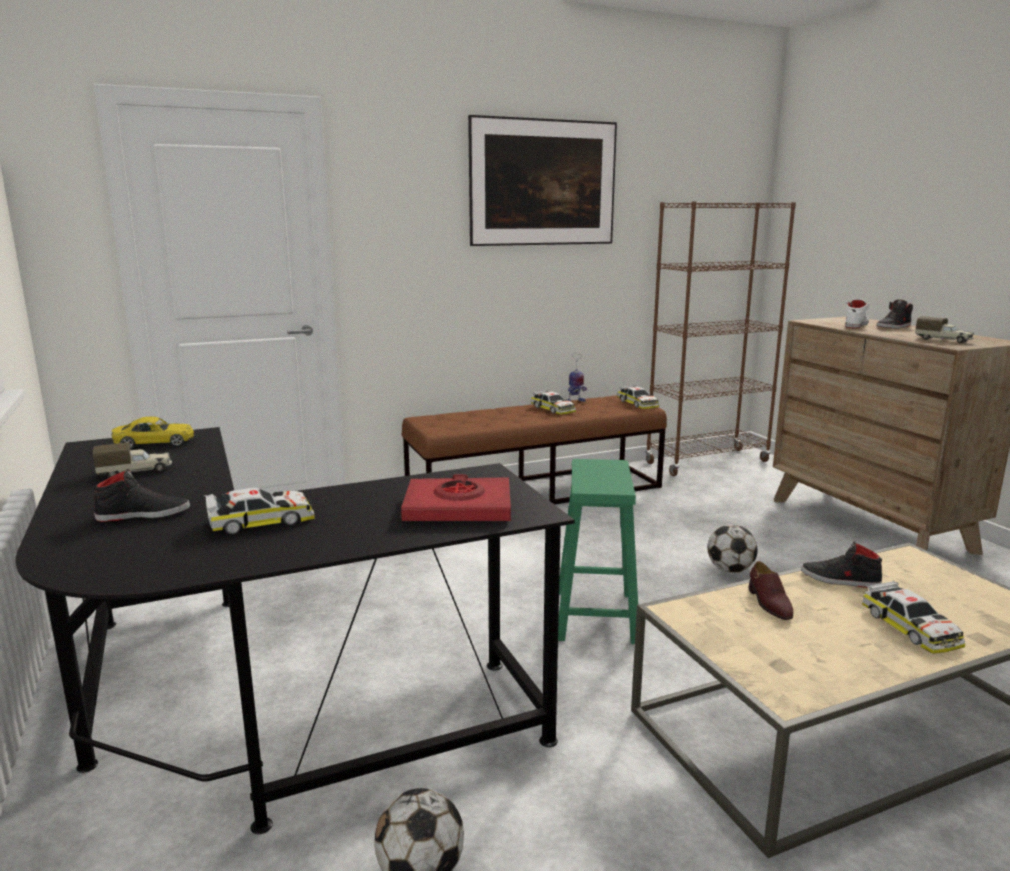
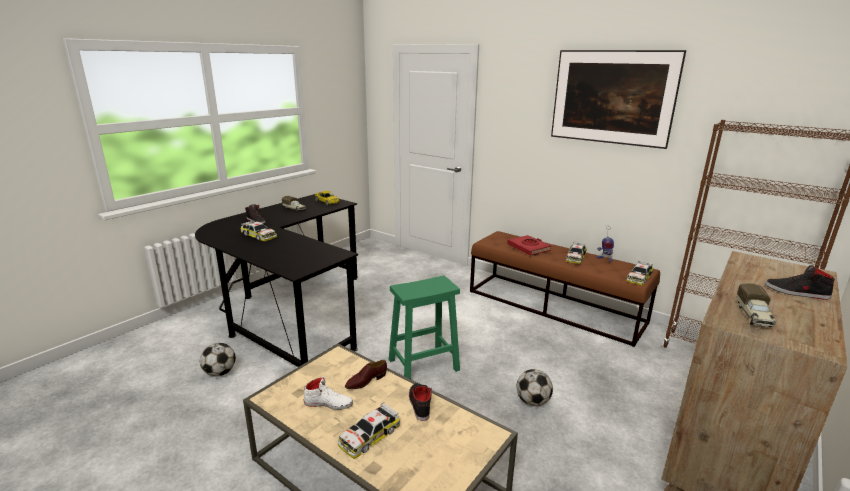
camera: 60 degrees right, 5 degrees up
(458, 508) = (292, 258): red book -> red book (529, 248)
(855, 325) = (766, 276): white shoe -> white shoe (328, 403)

